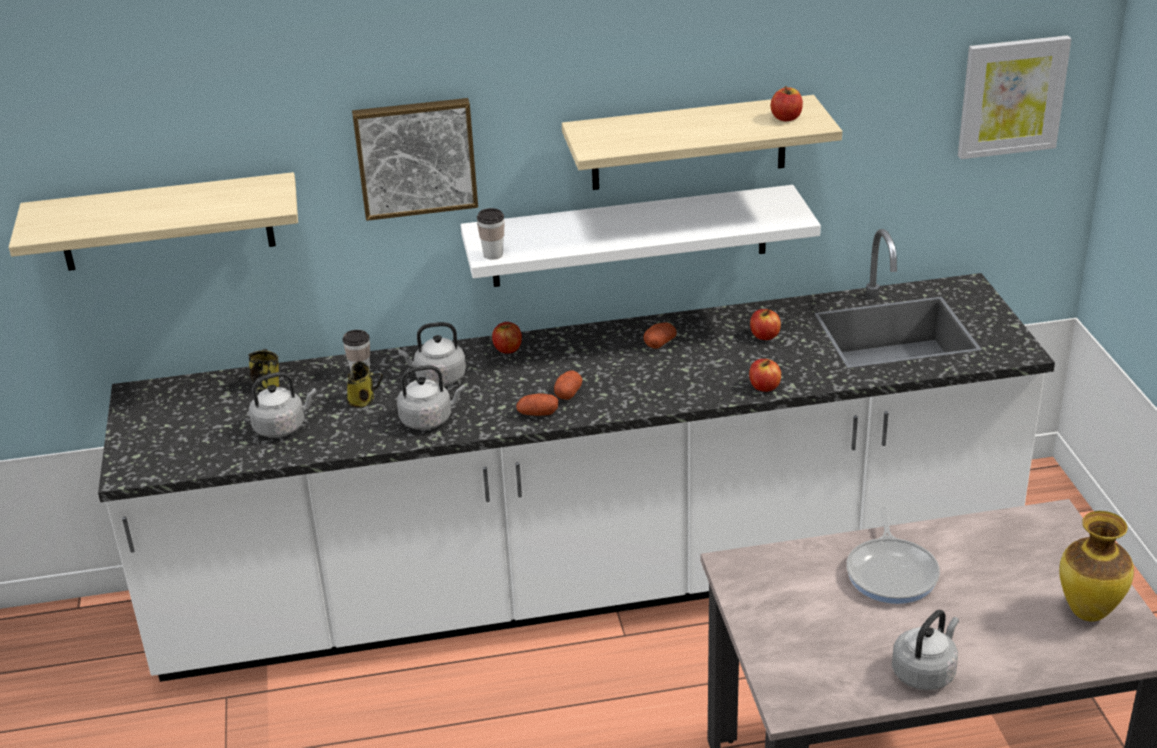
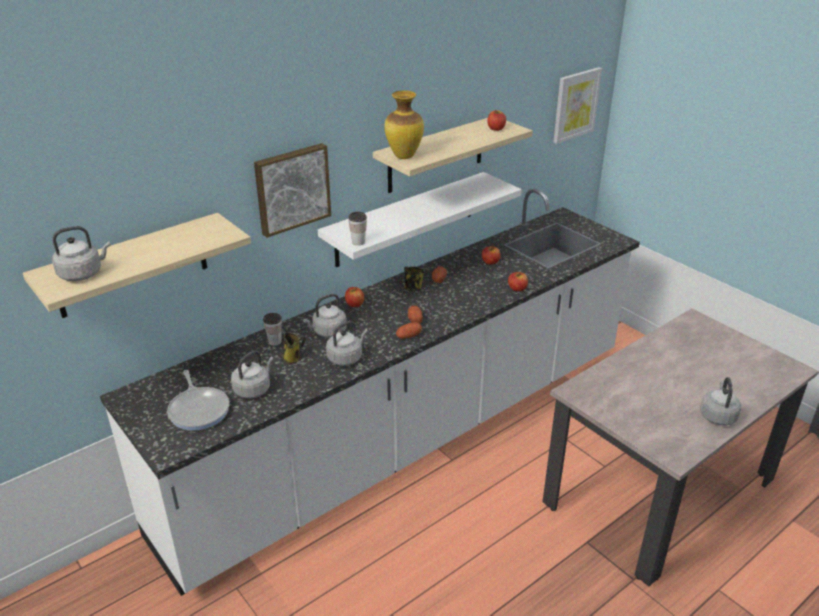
camera: 30 degrees left, 0 degrees up
(75, 219) = (83, 274): none -> grey kettle
(266, 386) = (218, 366): mug -> mug (412, 288)
(892, 572) = (652, 369): frying pan -> frying pan (199, 409)
(1087, 612) = (754, 360): vase -> vase (403, 156)

